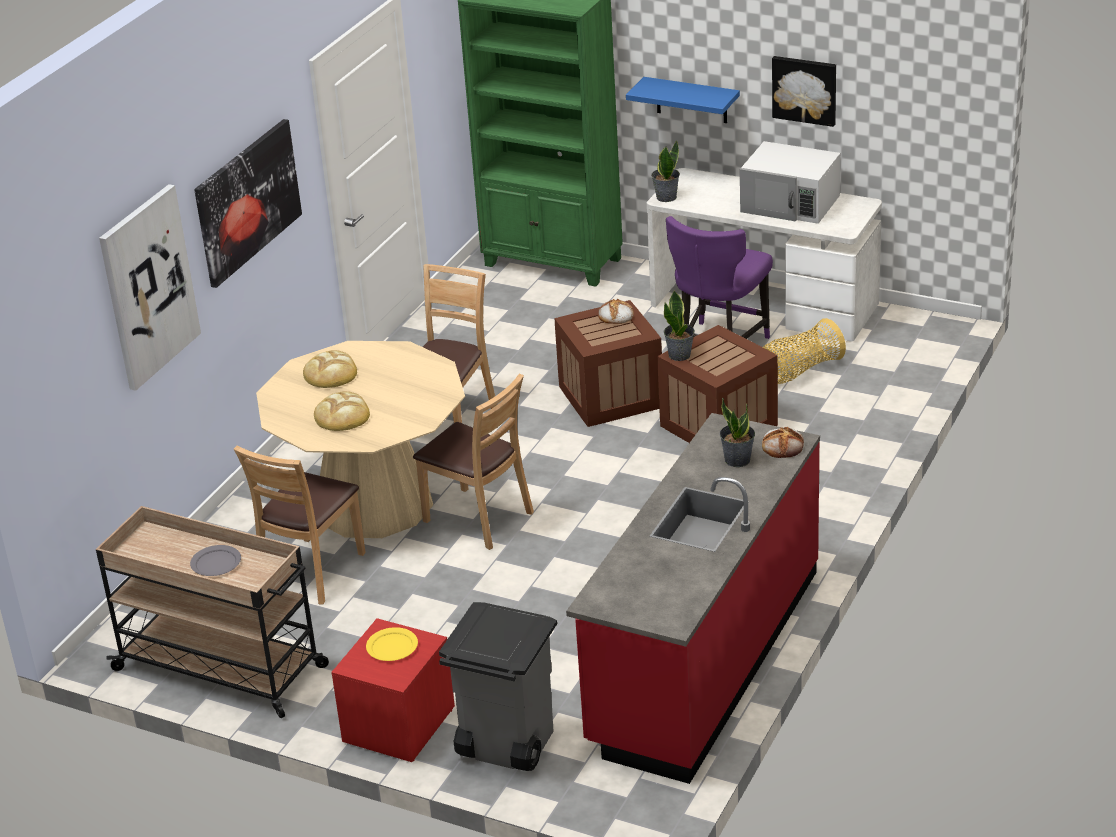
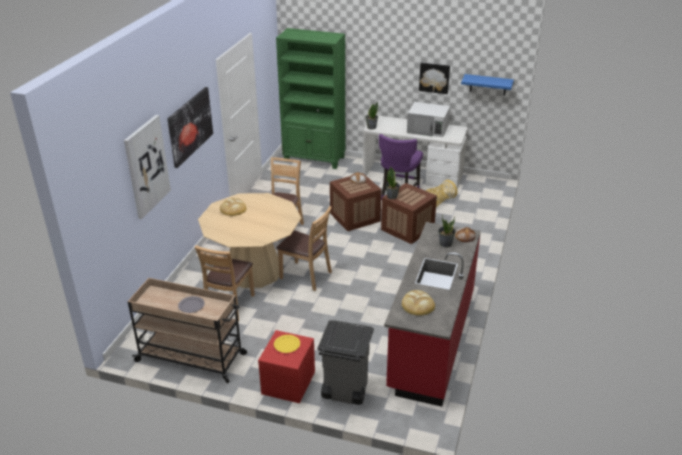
camera: 10 degrees left, 0 degrees up
(342, 415) = (243, 229): bread -> bread (418, 305)
(691, 100) = (380, 84): blue shelf -> blue shelf (488, 84)

